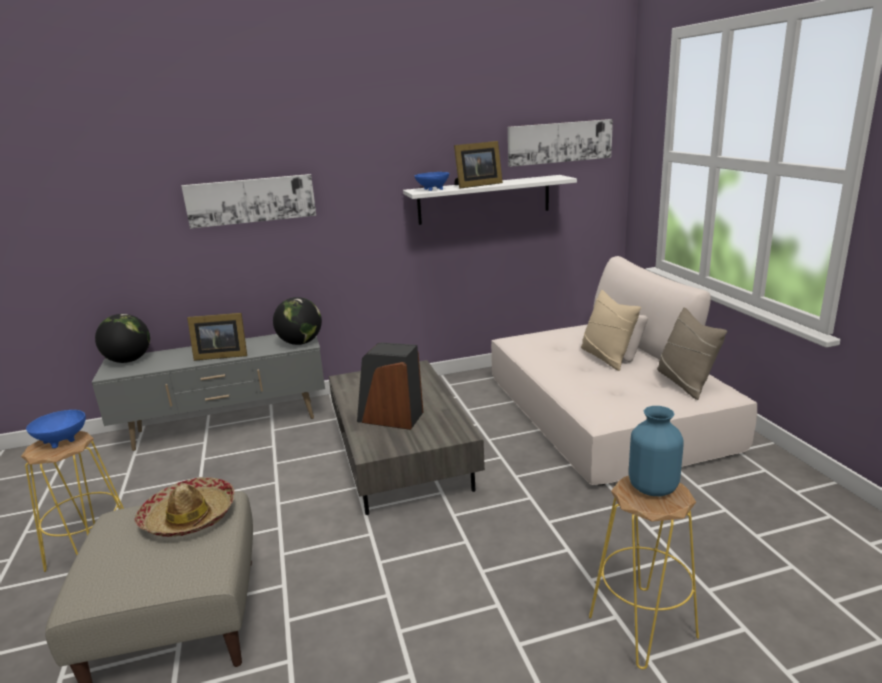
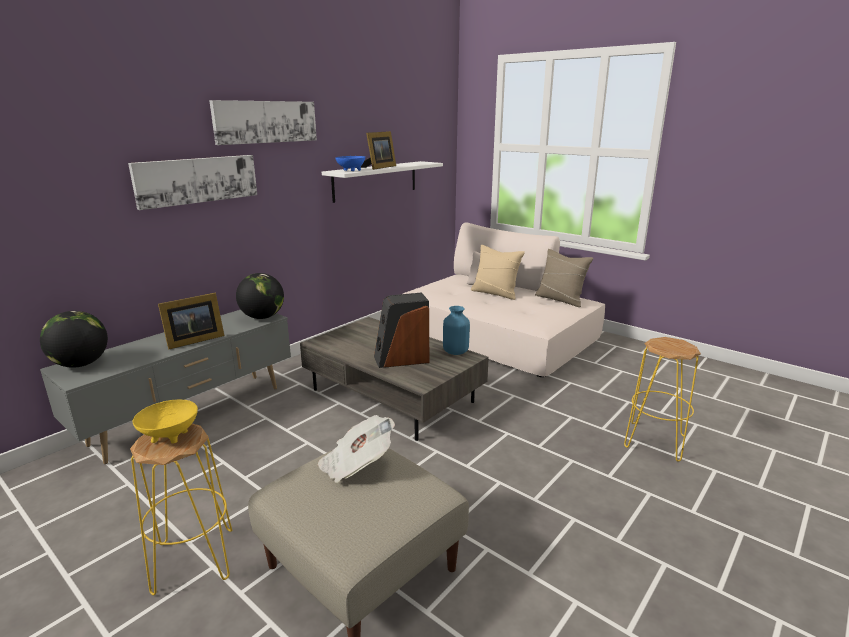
camera: 35 degrees left, 0 degrees up
(63, 440) = (171, 434): blue bowl -> yellow bowl
(189, 517) = (356, 464): hat -> newspaper
(559, 142) = (420, 135): picture -> picture (266, 122)
(652, 487) = (668, 343): blue vase -> blue vase (455, 351)

